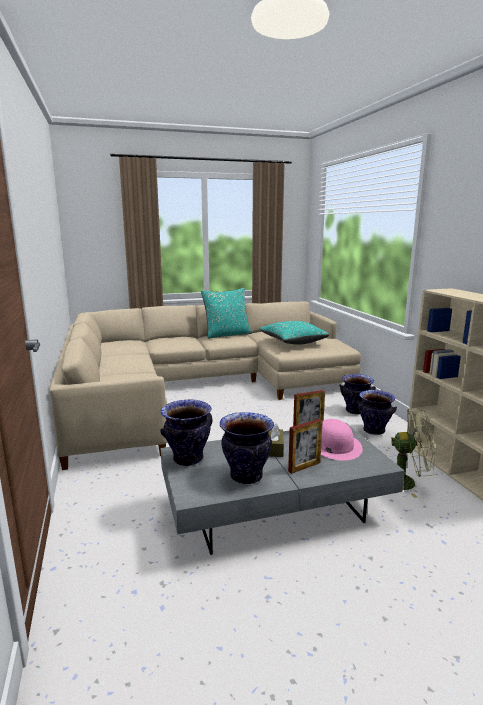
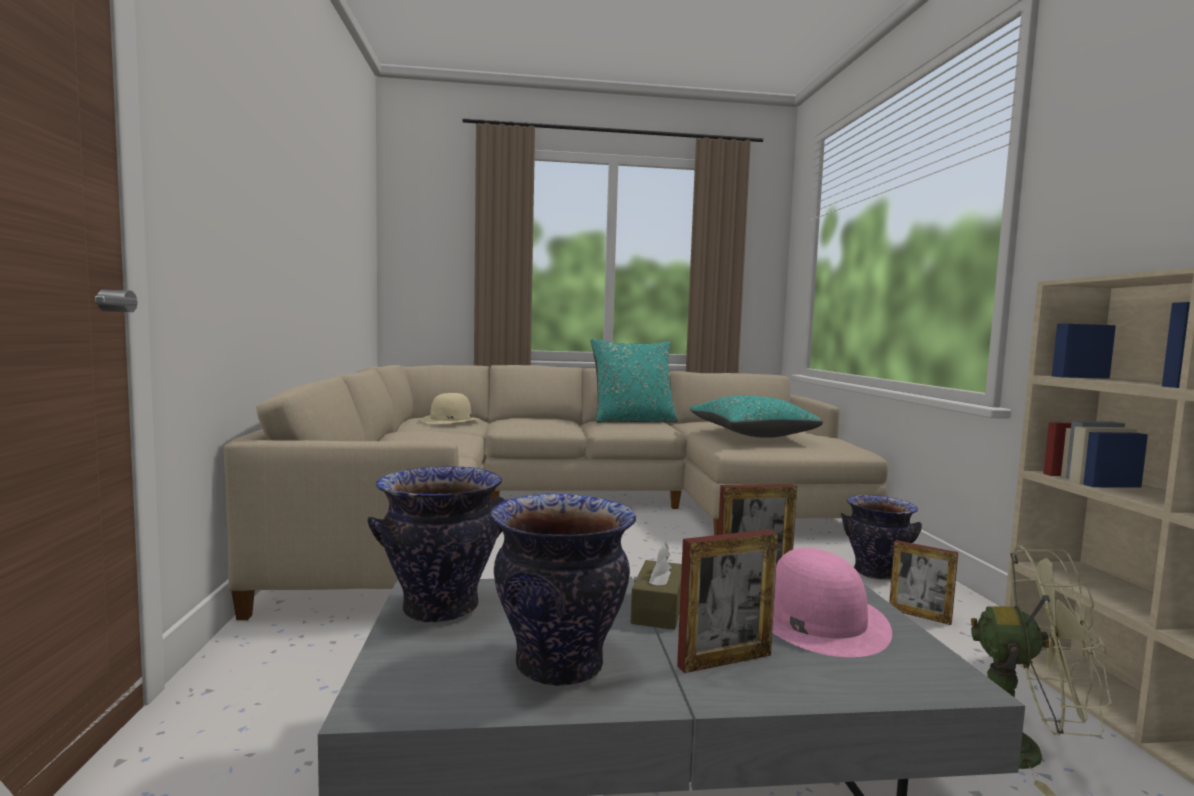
camera: 10 degrees right, 10 degrees down
(126, 344) = (450, 420): none -> beige hat
(374, 431) = (919, 615): vase -> picture frame

